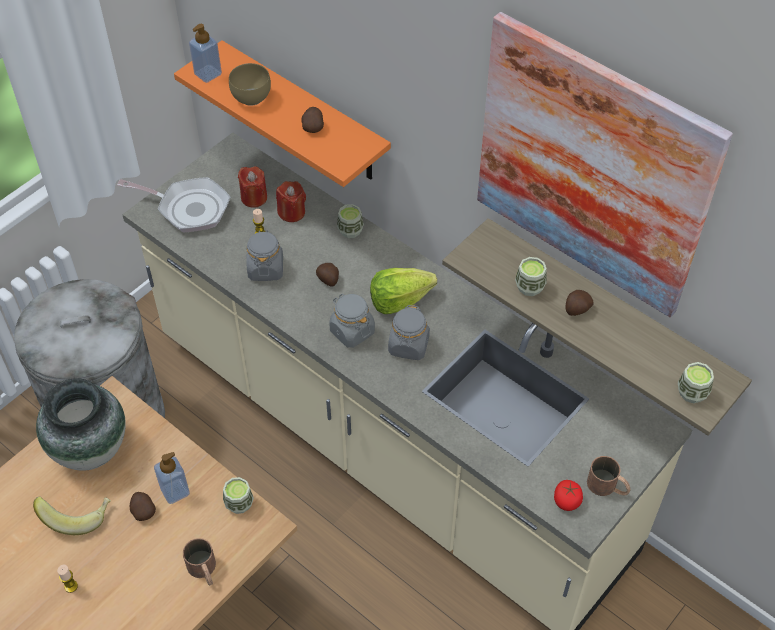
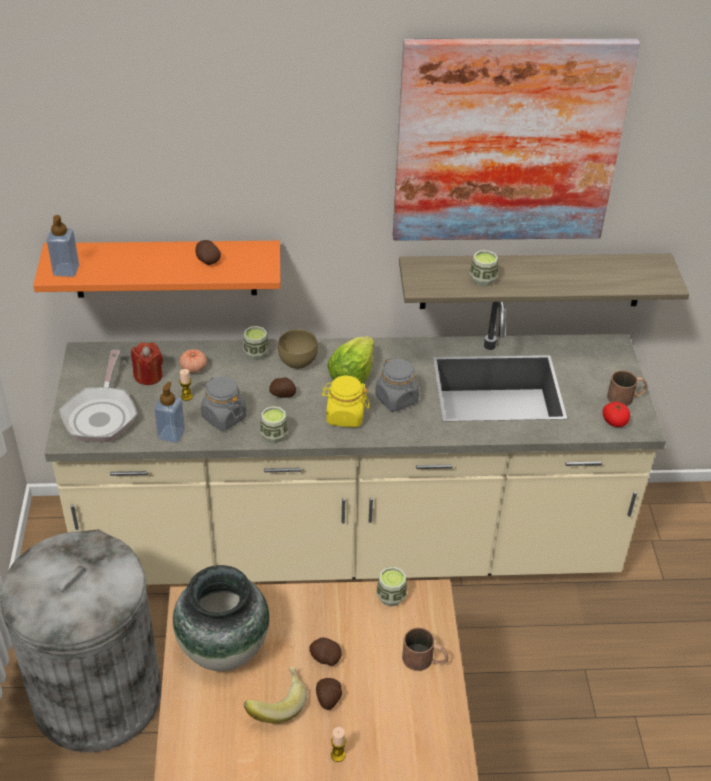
camera: 45 degrees left, 10 degrees down
(175, 491) = (332, 626): soap dispenser -> soap dispenser (171, 434)
(188, 208) = (101, 415): frying pan -> frying pan turned 120 degrees clockwise
(251, 97) = (127, 267): brown bowl -> brown bowl (296, 361)
(292, 212) = (193, 368): red candle -> tomato
(352, 331) = (345, 416): grey jar -> yellow jar
(576, 309) = (528, 275): potato -> potato (328, 699)
(692, 392) = (652, 279): cup -> cup (274, 435)

